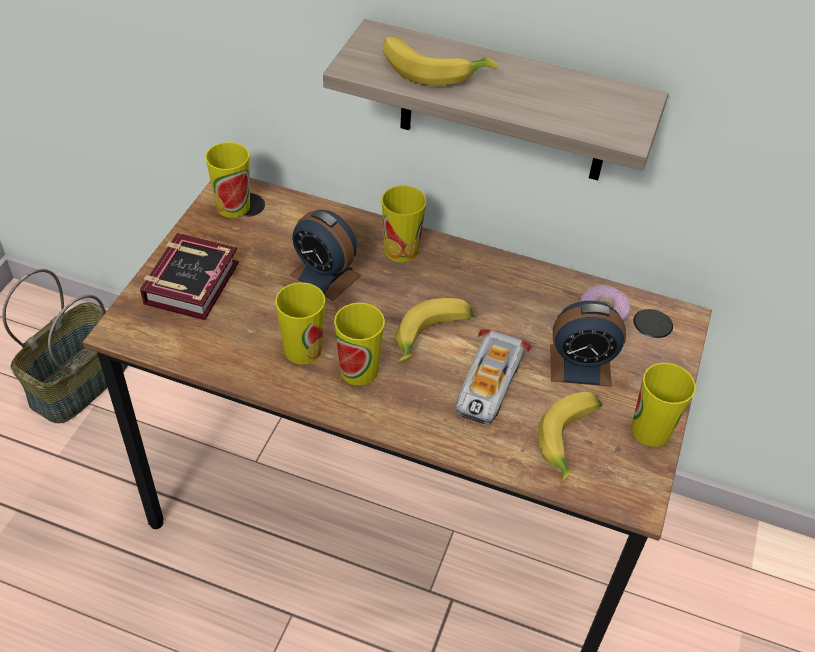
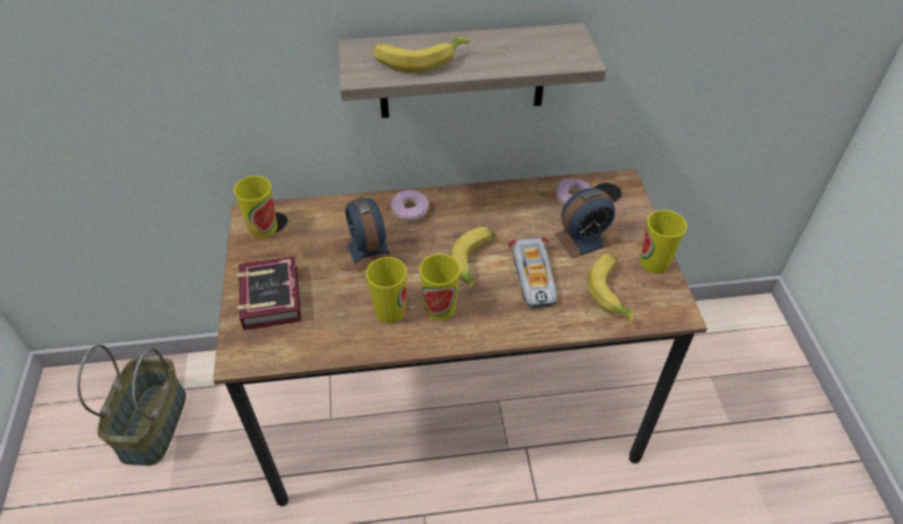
camera: 25 degrees left, 0 degrees up
(325, 275) = (368, 250): alarm clock -> alarm clock turned 60 degrees clockwise
(401, 250) = (410, 210): cup -> donut

